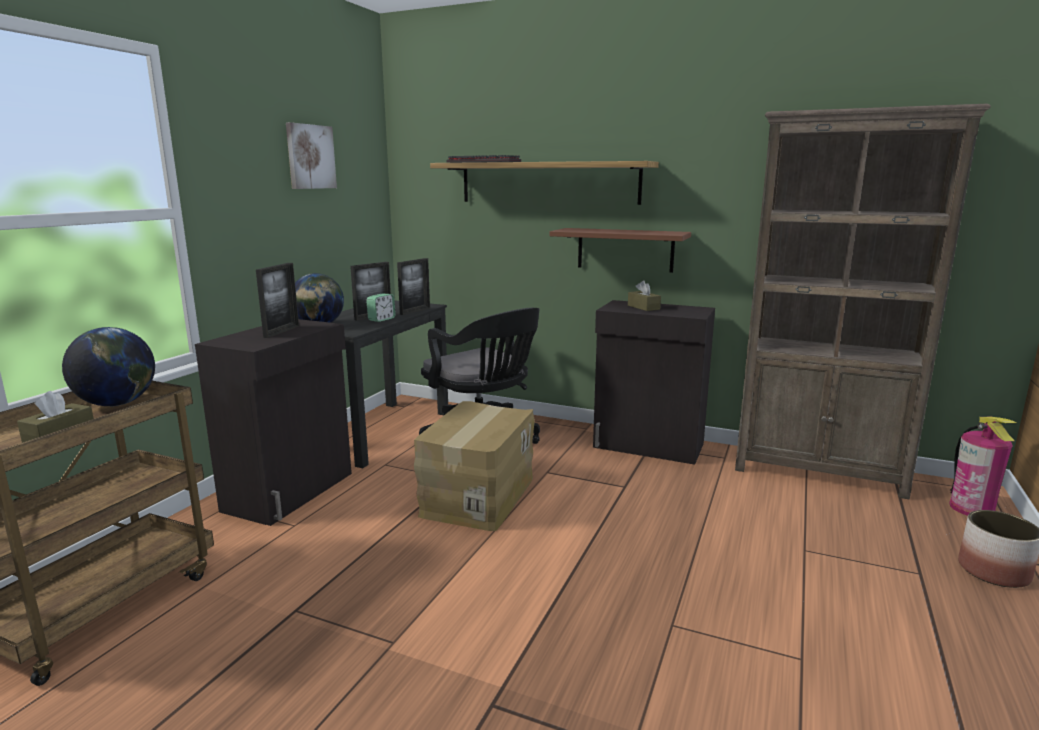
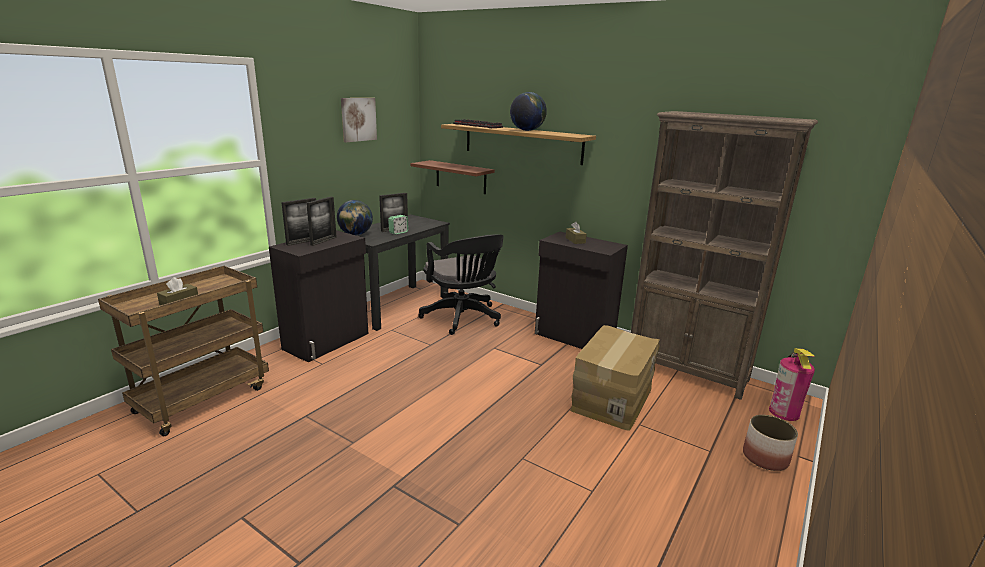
camera: 10 degrees right, 5 degrees up
(117, 404) = (215, 284): globe -> globe (527, 130)
(415, 311) = (424, 227): picture frame -> picture frame (303, 242)
(477, 496) = (440, 359): cardboard box -> cardboard box (611, 398)
(625, 249) = (570, 196): brown shelf -> brown shelf (460, 177)

